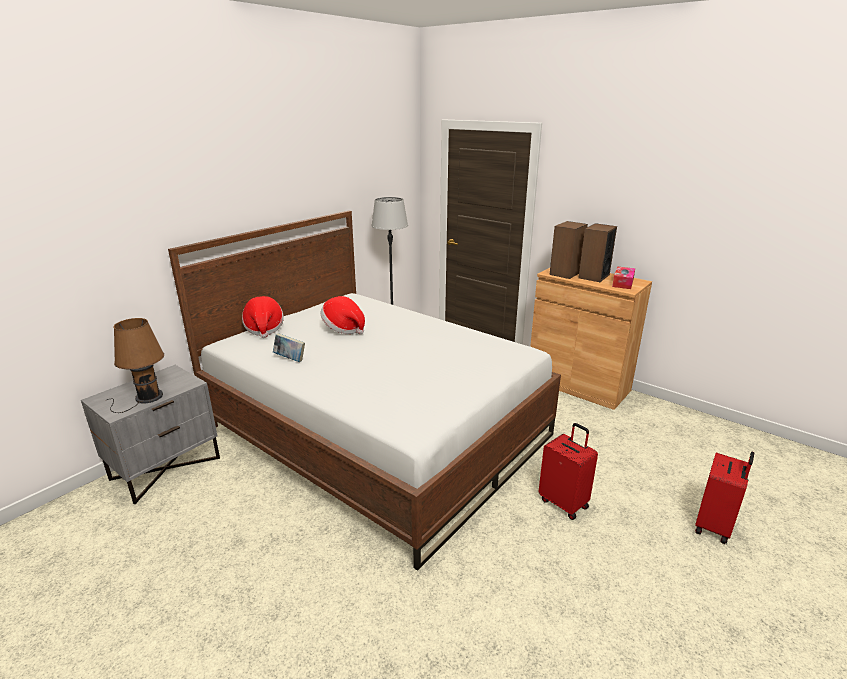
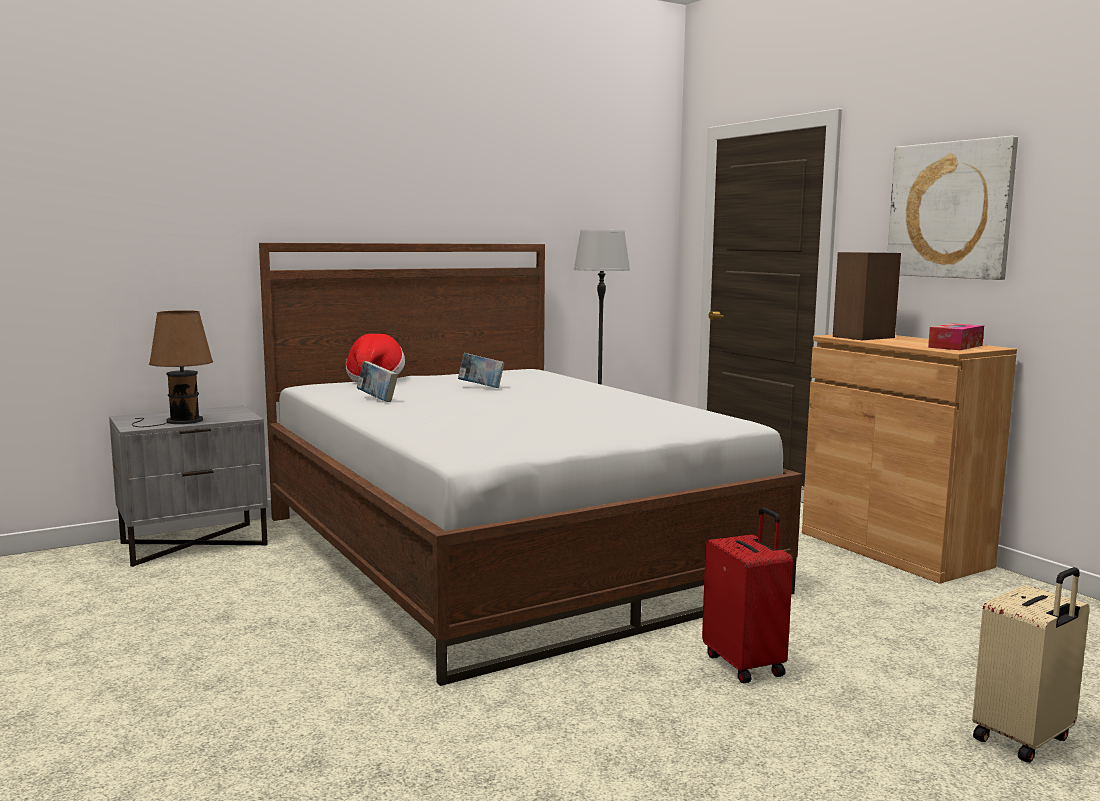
camera: 20 degrees right, 15 degrees down
(343, 328) = (481, 387): hat -> book
(593, 276) = (910, 341): speaker -> none
(615, 198) = (950, 210): none -> picture
(714, 526) = (1024, 739): red suitcase -> beige suitcase

